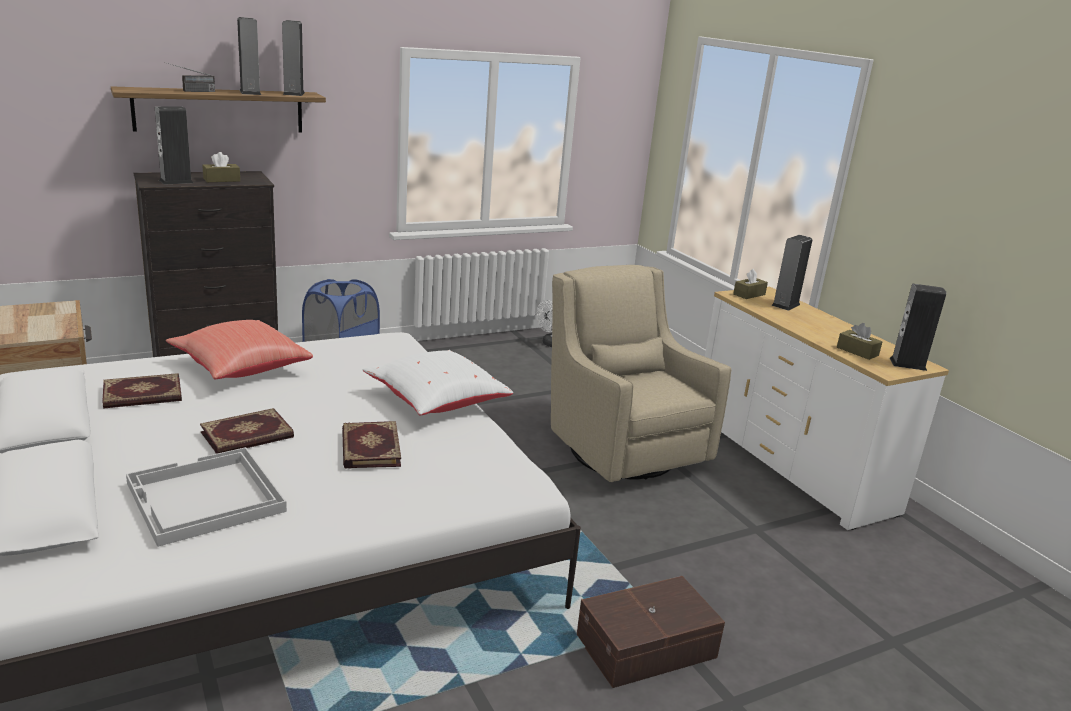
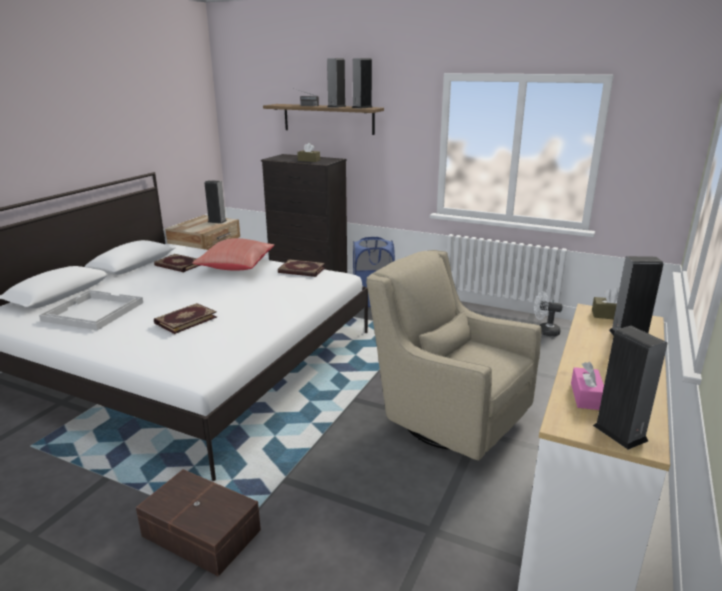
camera: 55 degrees right, 0 degrees up
(176, 181) = (285, 159): speaker -> speaker (217, 221)
(247, 436) = (165, 295): book -> book (301, 270)
(435, 402) = (272, 313): white pillow -> none
(620, 449) = (446, 417): beige armchair -> beige armchair turned 75 degrees counterclockwise
(857, 351) = (586, 396): brown tissue box -> pink tissue box

